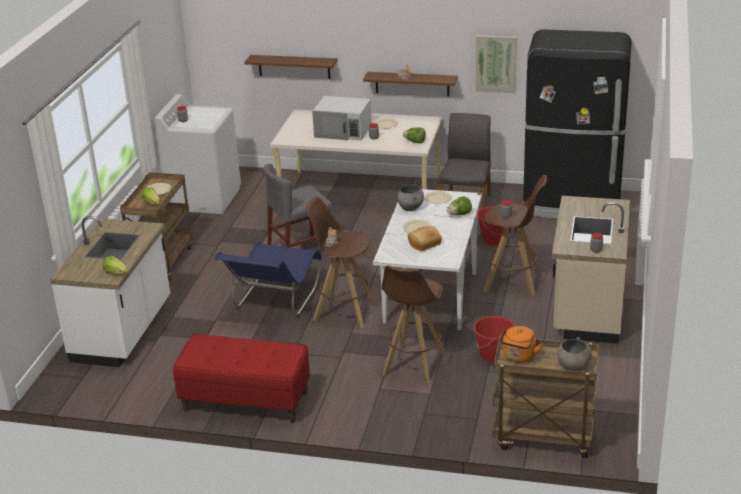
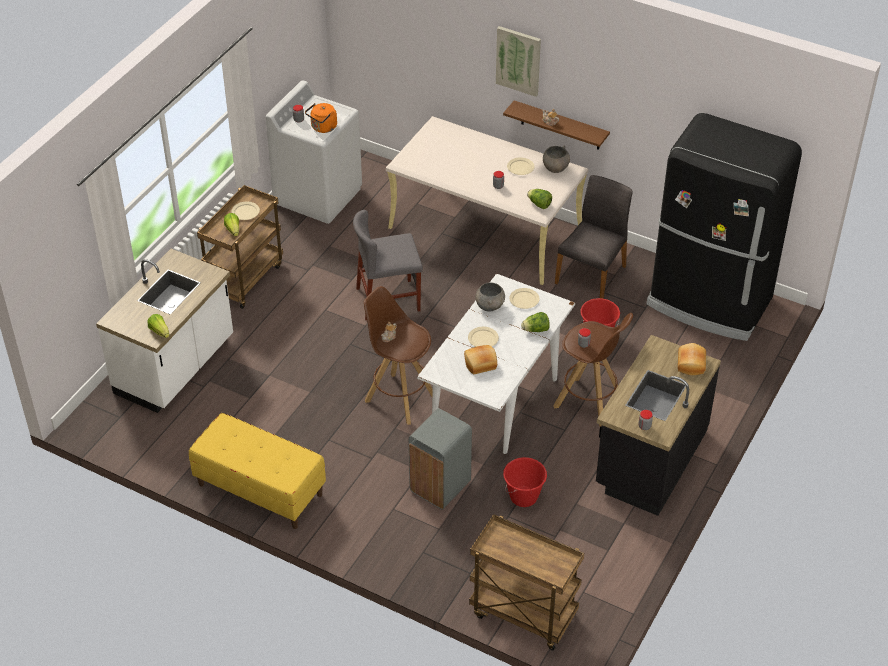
camera: 15 degrees right, 15 degrees up
(245, 402) = (260, 490): red bench -> yellow bench
(274, 302) = (335, 366): blue chair -> none
(294, 66) = (437, 73): brown shelf -> none
(343, 131) = (470, 167): white microwave -> none
(414, 364) = (439, 486): brown stool -> grey trash can
(496, 63) = (652, 131): picture -> picture (518, 60)
(518, 357) = (502, 544): orange kettle -> orange kettle (323, 128)
(573, 367) = (548, 572): grey bowl -> grey bowl (555, 168)
(587, 308) = (650, 459): beige counter -> black counter
(606, 206) = (690, 364): none -> bread

